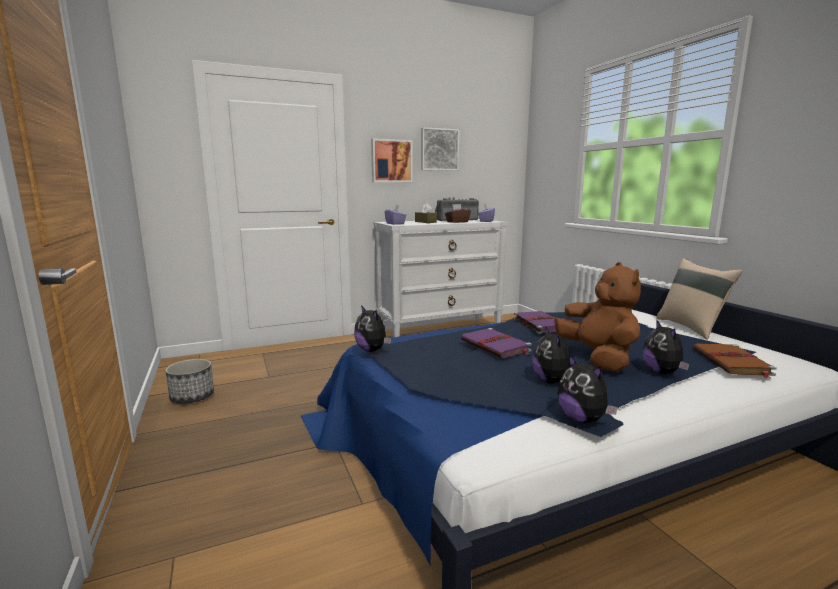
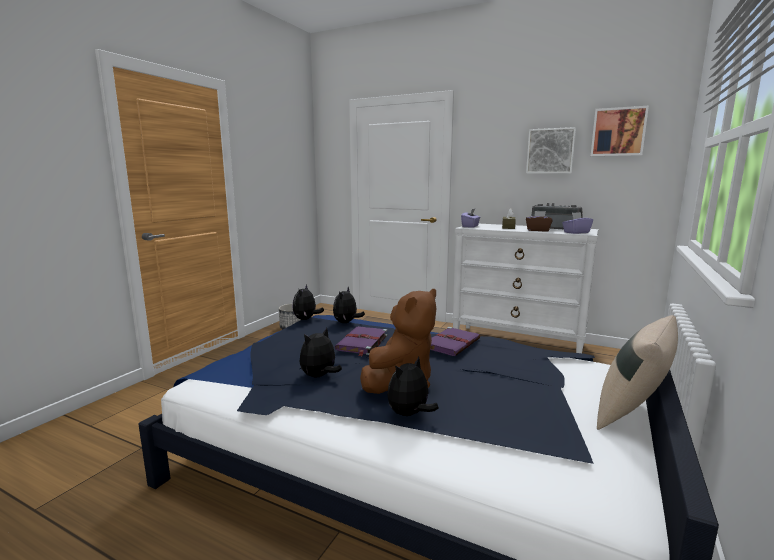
camera: 50 degrees right, 0 degrees up
(391, 161) = (494, 165): picture -> picture (618, 132)
(582, 419) = (259, 399): plush toy -> plush toy (346, 322)
(732, 362) = (510, 448): brown book -> none

